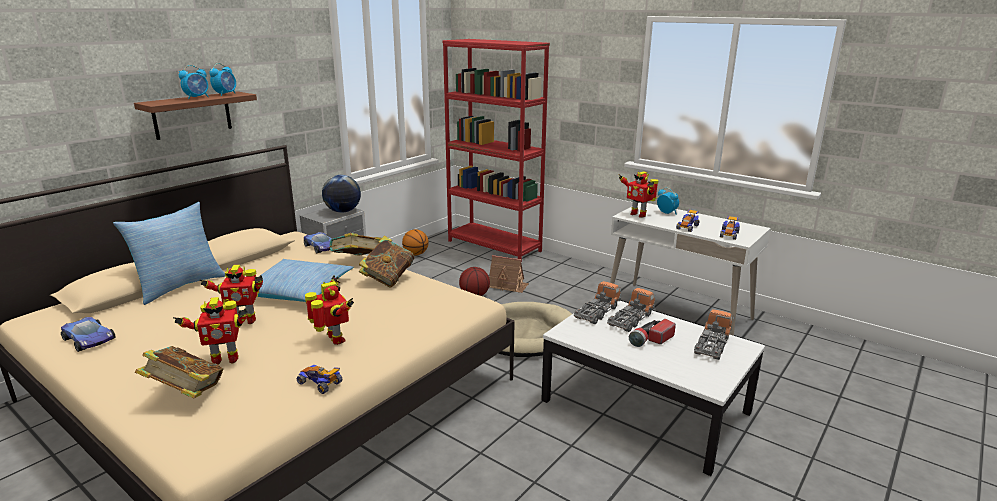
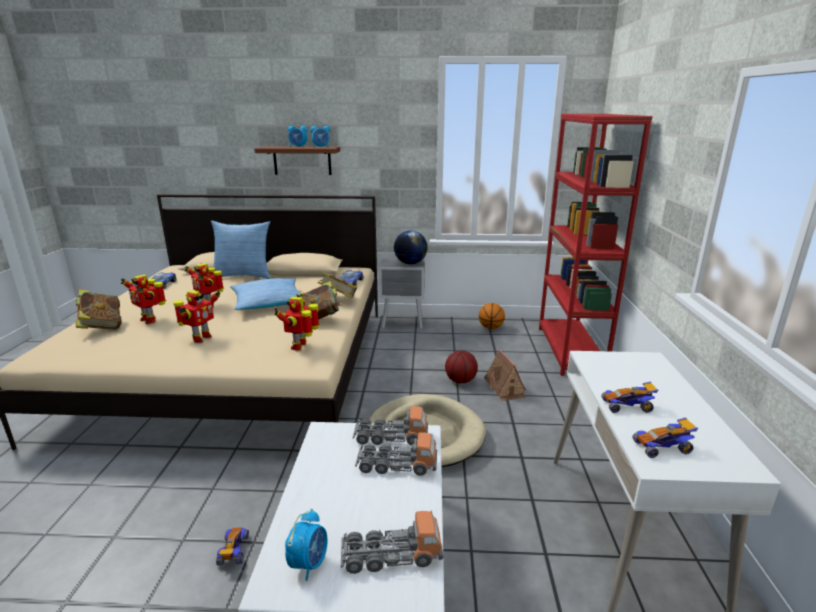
camera: 55 degrees right, 0 degrees up
(321, 383) = (131, 357): toy car -> toy car (233, 551)
(638, 214) = (607, 362): toy robot -> toy robot (301, 346)
(651, 340) = (359, 495): flashlight -> none
(667, 213) = (653, 378): alarm clock -> alarm clock (309, 563)

